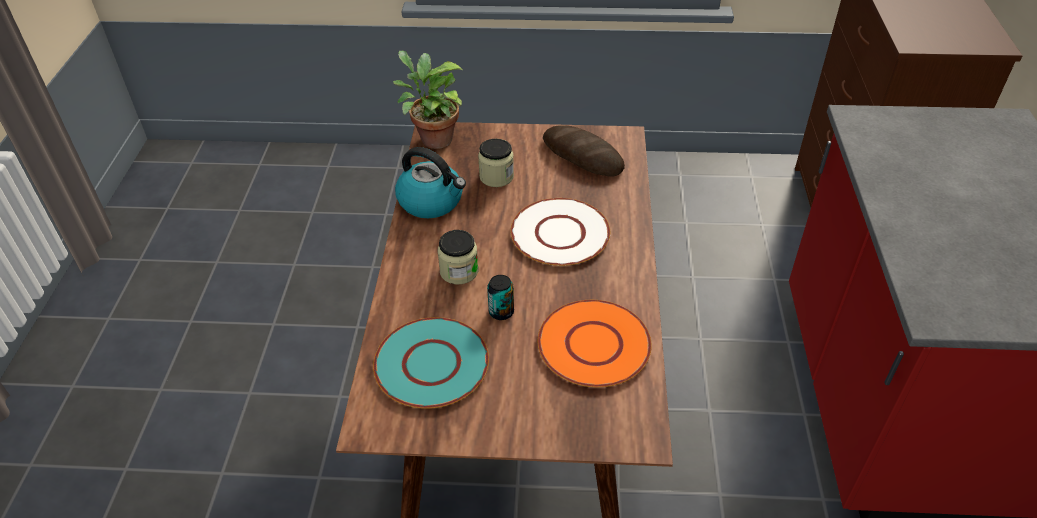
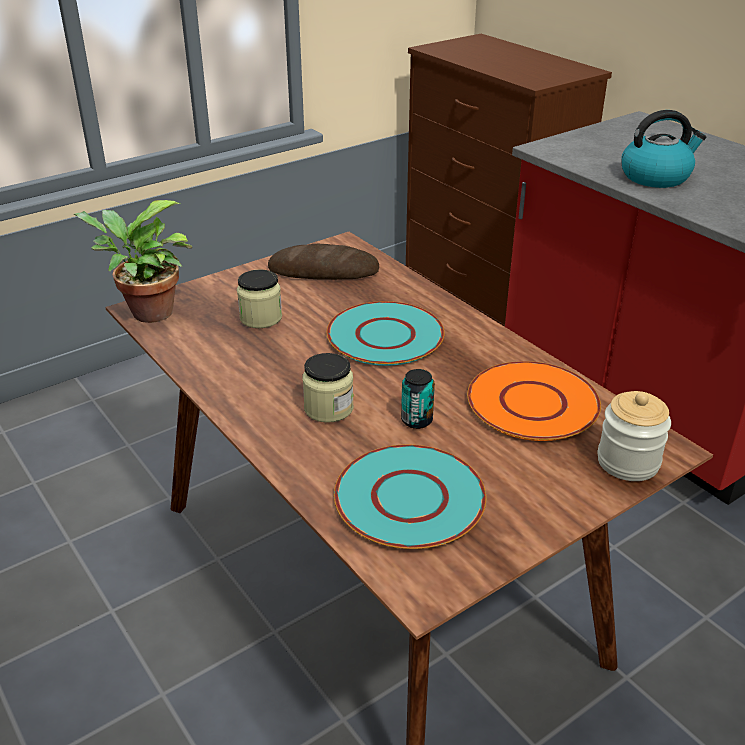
camera: 40 degrees left, 10 degrees down
(432, 201) = (218, 364): kettle -> kettle (656, 177)
(560, 234) = (386, 336): white plate -> turquoise plate
(600, 429) = (628, 462): none -> jar

